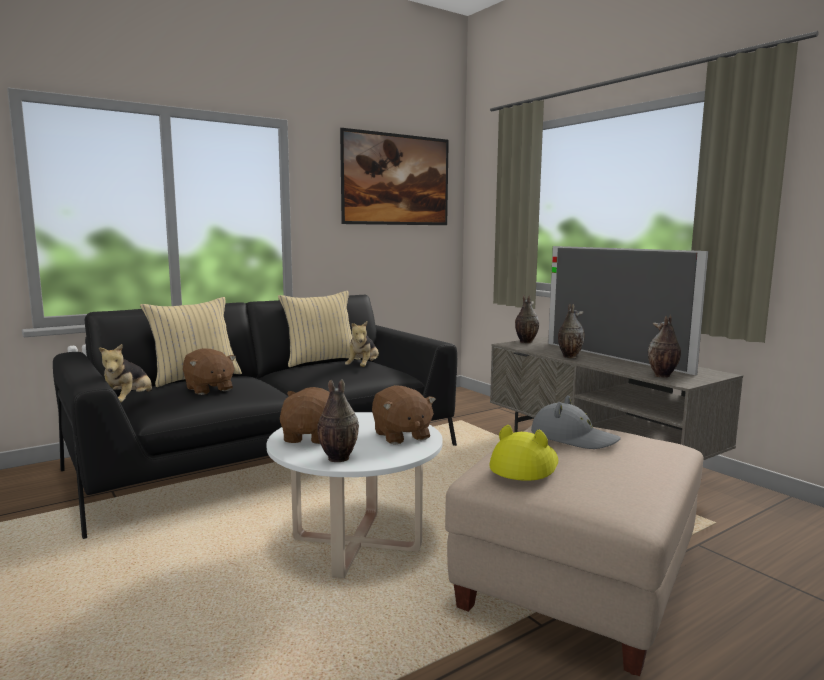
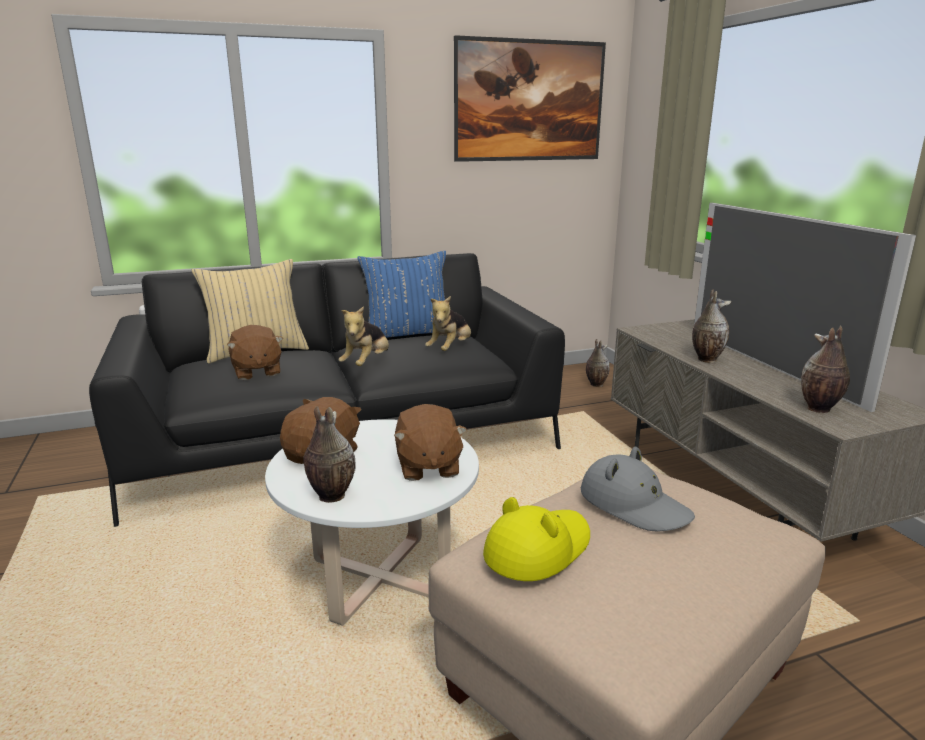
camera: 15 degrees right, 10 degrees up
(128, 402) = (167, 384): plush toy -> plush toy (367, 363)
(320, 361) = (407, 335): beige pillow -> blue pillow
(525, 342) = (663, 327): vase -> vase (595, 384)

